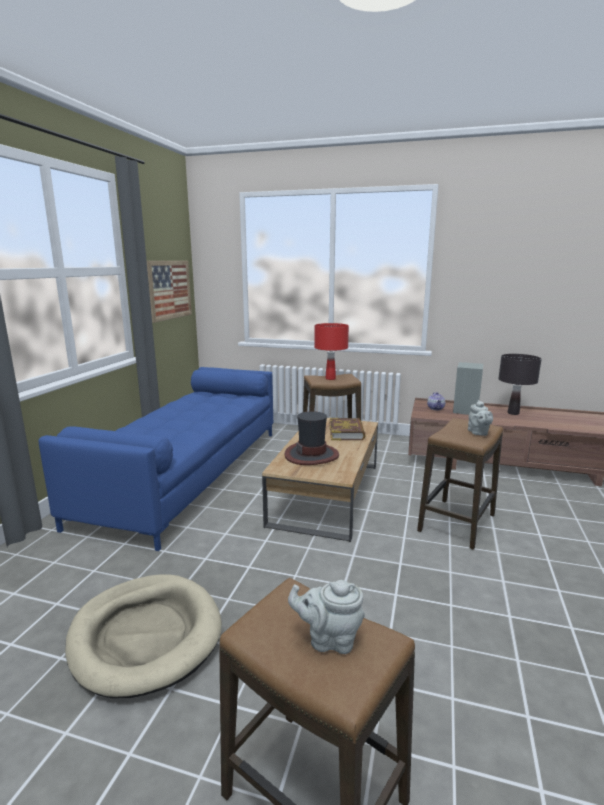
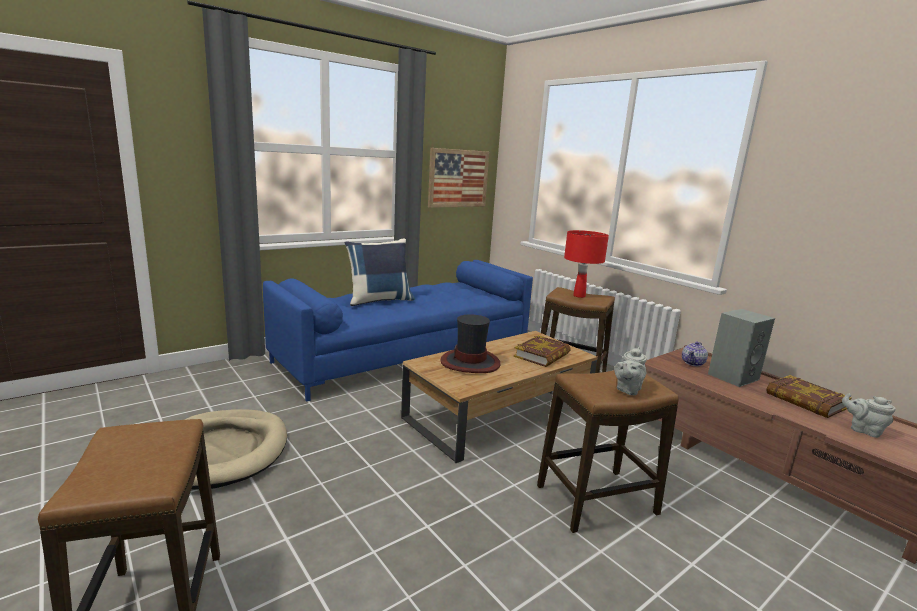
camera: 35 degrees right, 0 degrees up
(161, 426) = (379, 300): none -> blue pillow
(329, 639) = (133, 464): grey teapot -> grey teapot (863, 430)
(513, 413) = (805, 401): black table lamp -> book

